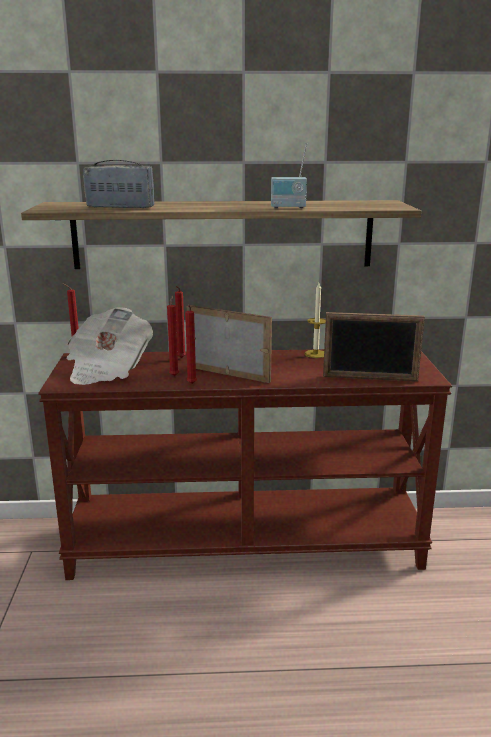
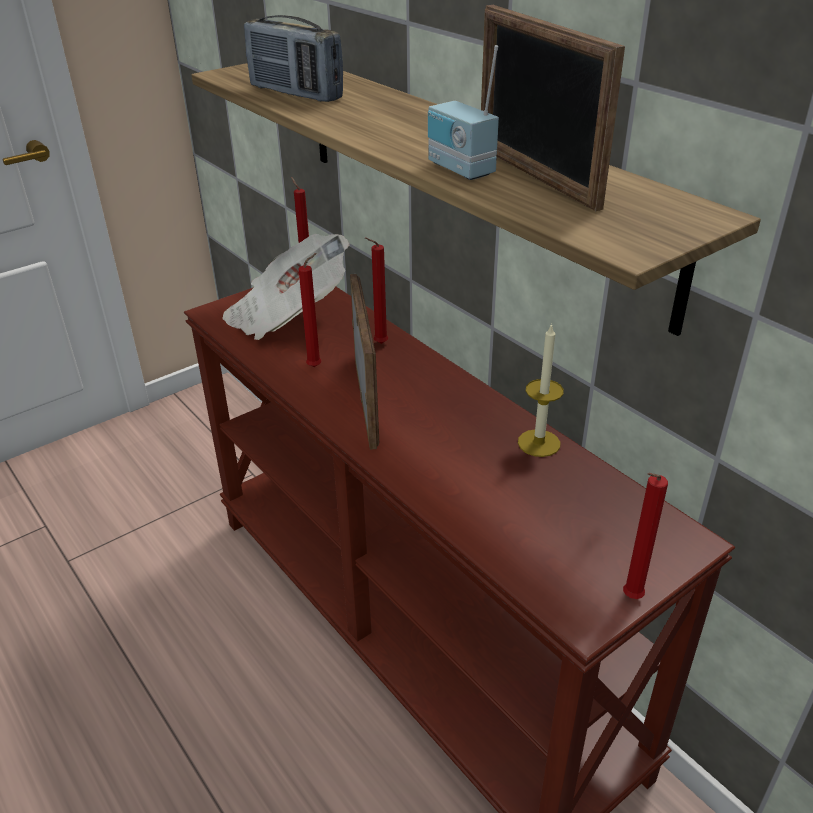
camera: 55 degrees right, 15 degrees up
(120, 207) = (296, 93): radio -> radio turned 150 degrees clockwise
(191, 384) = (299, 391): red candle -> red candle (629, 598)
(370, 378) = (497, 542): picture frame -> picture frame (535, 176)

